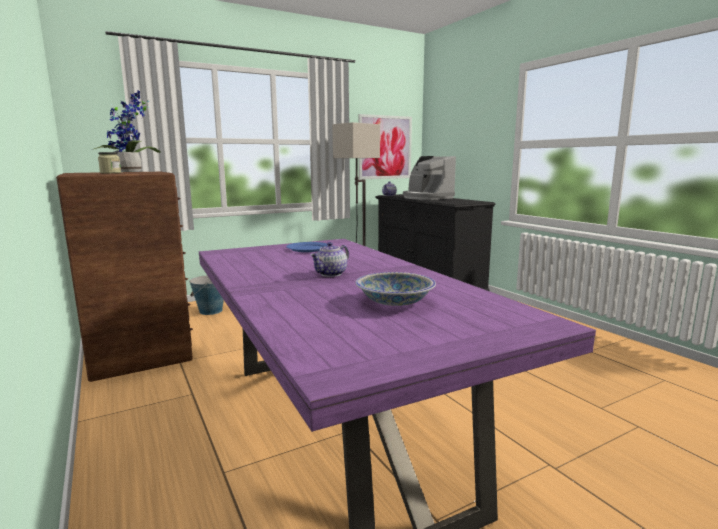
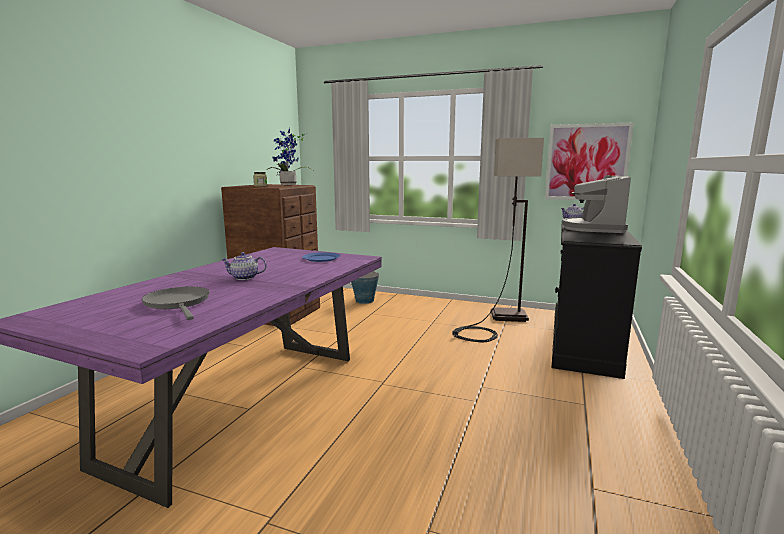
camera: 50 degrees right, 0 degrees up
(394, 302) = (178, 303): bowl -> grey frying pan

